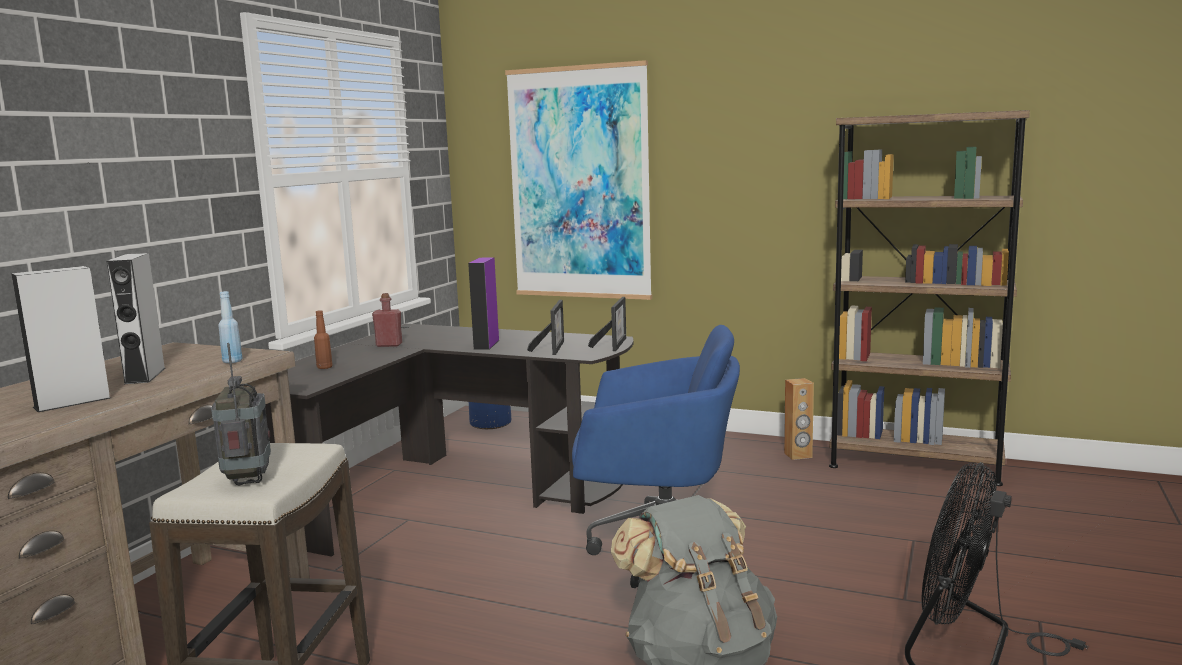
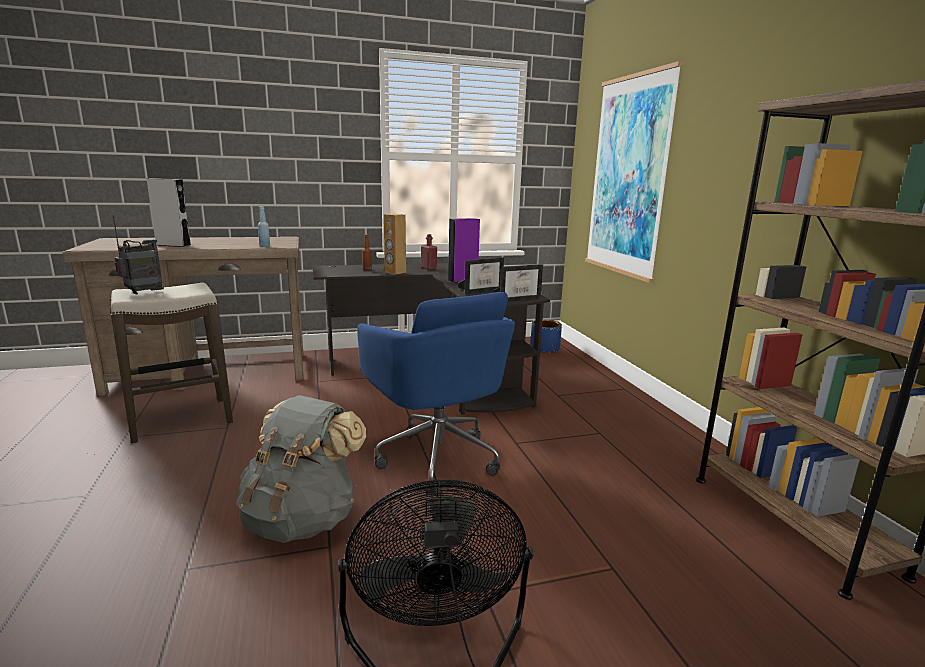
camera: 50 degrees right, 5 degrees up
(145, 376) = (227, 243): grey speaker -> none
(798, 455) = (692, 458): brown speaker -> brown speaker (395, 272)

